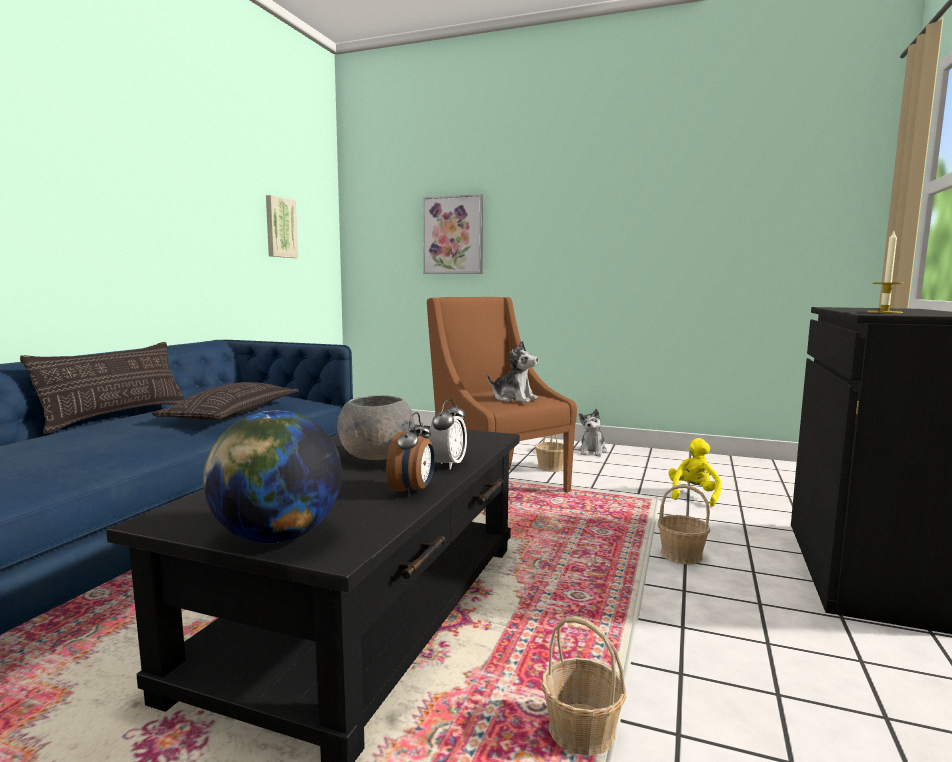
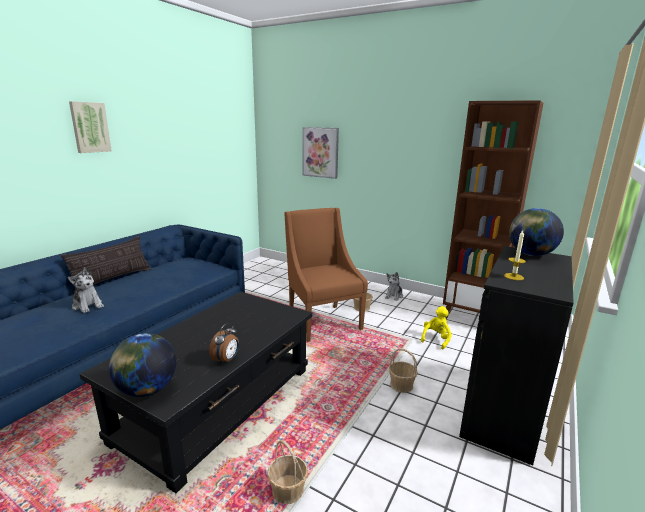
camera: 10 degrees right, 10 degrees up
(233, 413) = (171, 280): pillow -> none
(280, 227) = (214, 150): picture -> picture (90, 127)
(377, 456) = (225, 327): grey bowl -> none
(448, 465) = (256, 338): alarm clock -> none
(514, 399) = (329, 276): plush toy -> plush toy (88, 305)
(728, 466) = (473, 316): none -> brown bookcase
(864, 308) = (530, 254): none -> globe

